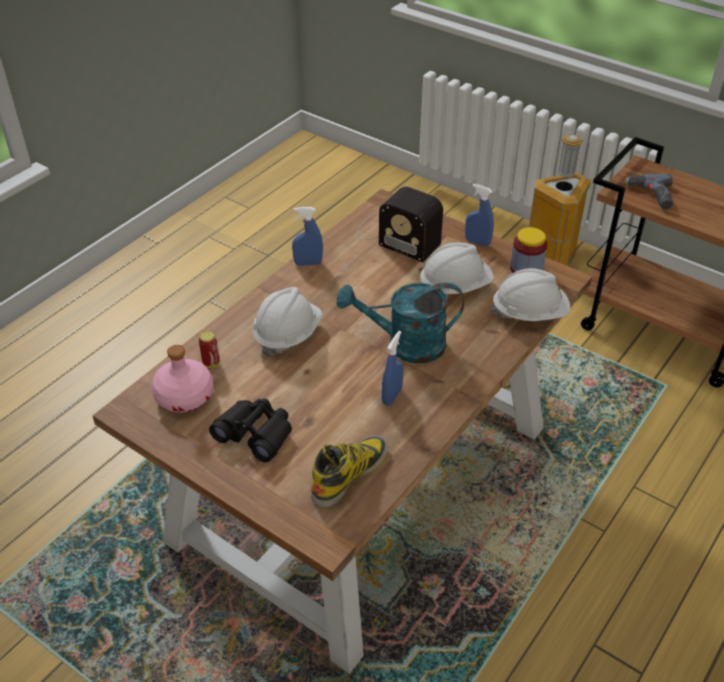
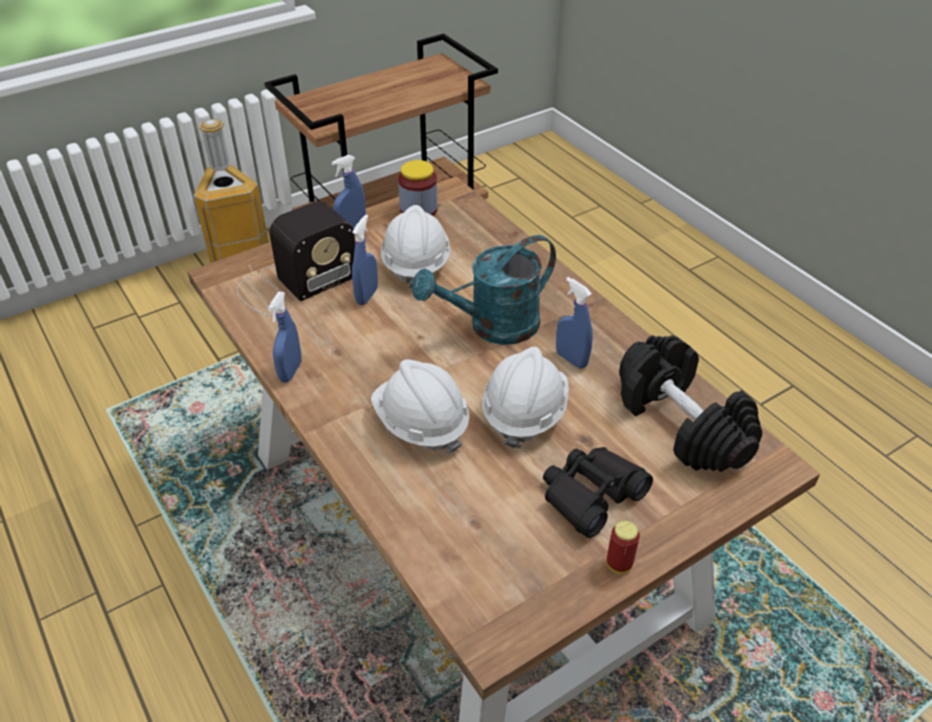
camera: 70 degrees left, 0 degrees up
(185, 396) = (491, 558): pink bottle -> none
(211, 363) = (436, 515): can -> can (619, 564)
(349, 473) = (680, 424): boot -> black dumbbell
(403, 273) = (367, 296): none -> blue spray bottle
(405, 345) = (493, 327): turquoise watering can -> turquoise watering can turned 45 degrees clockwise
(529, 313) = (489, 228): white hard hat -> white hard hat (524, 412)
(650, 196) = (347, 113): power drill -> none

